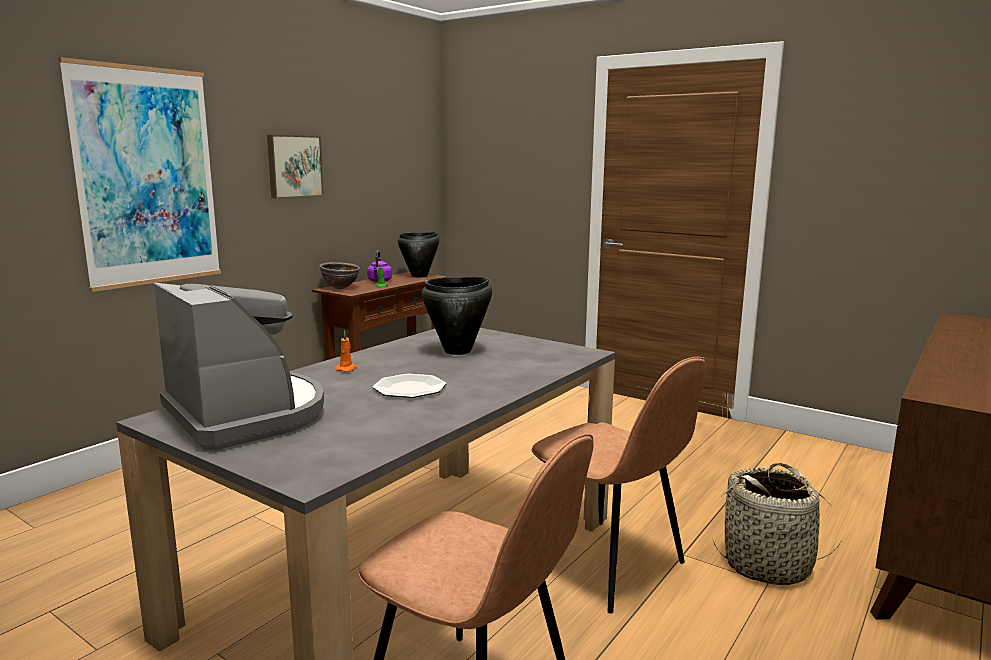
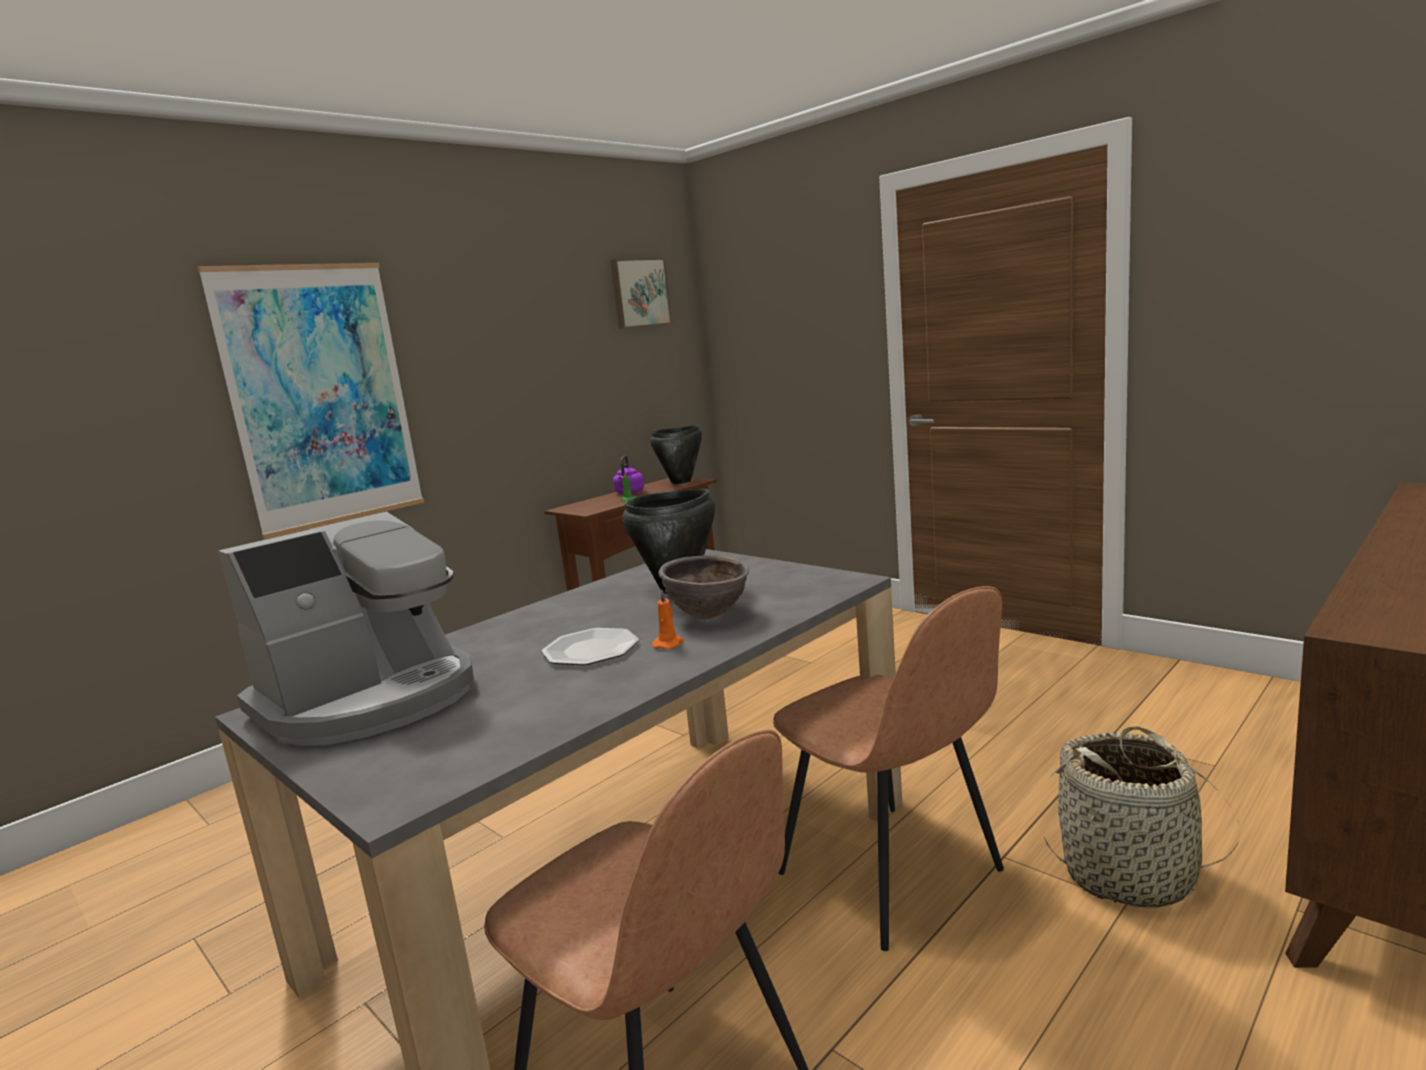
camera: 10 degrees right, 0 degrees up
(247, 414) = (370, 700): coffee machine -> coffee machine turned 75 degrees clockwise
(294, 166) = (507, 363): picture -> picture (639, 293)
(340, 288) = (578, 506): brown bowl -> brown bowl (708, 616)
(346, 369) = (525, 624): orange candle -> orange candle (669, 644)

